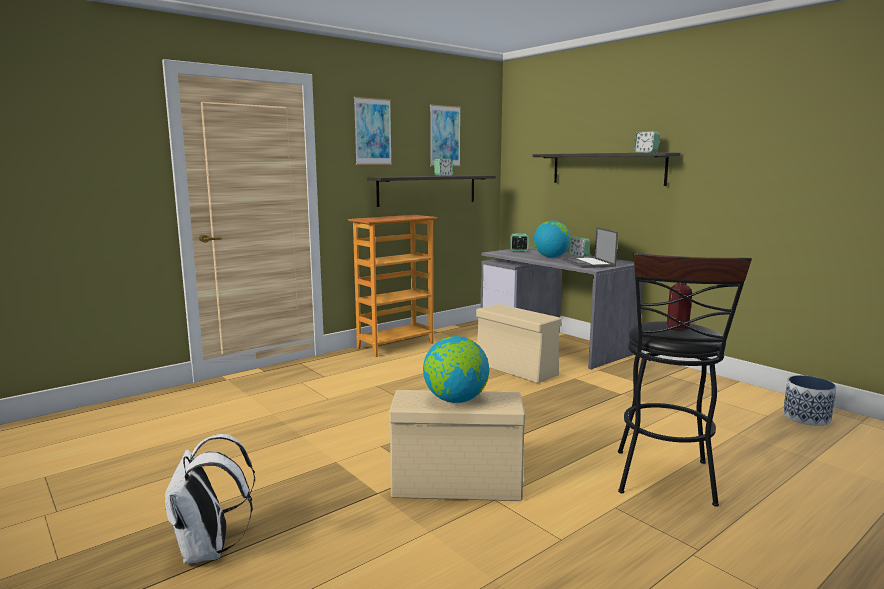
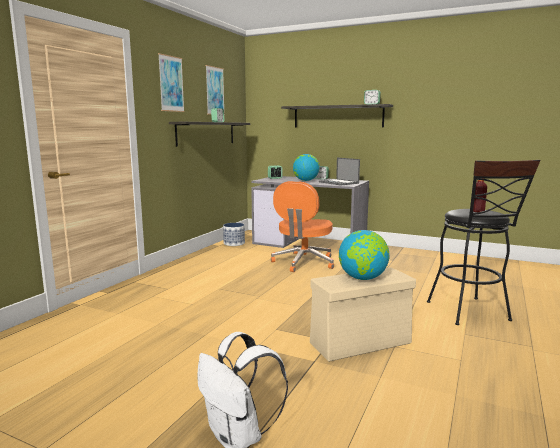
camera: 25 degrees left, 0 degrees up
(395, 345) = (197, 259): bookcase -> none
(514, 369) = (303, 262): beige storage box -> orange office chair
(806, 418) = (493, 265): planter -> planter (234, 243)

